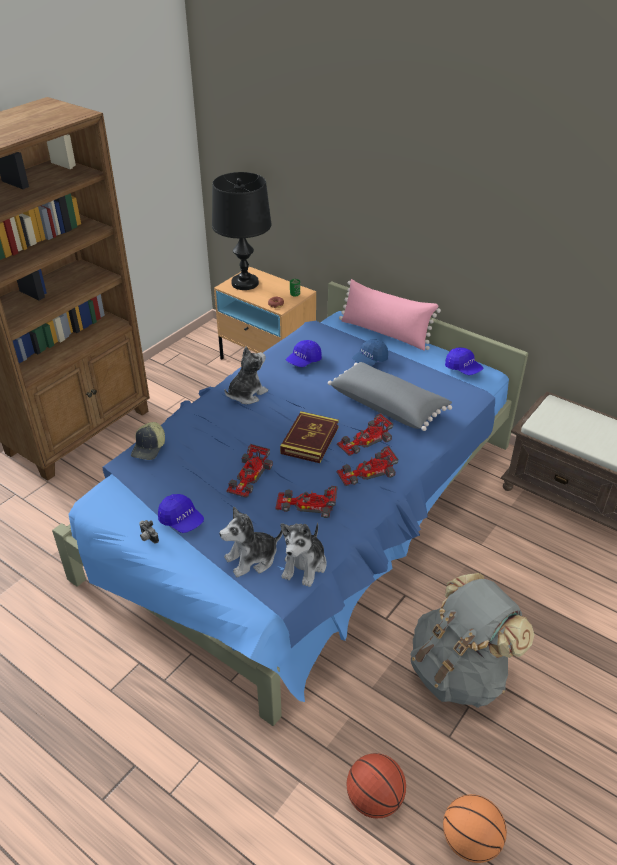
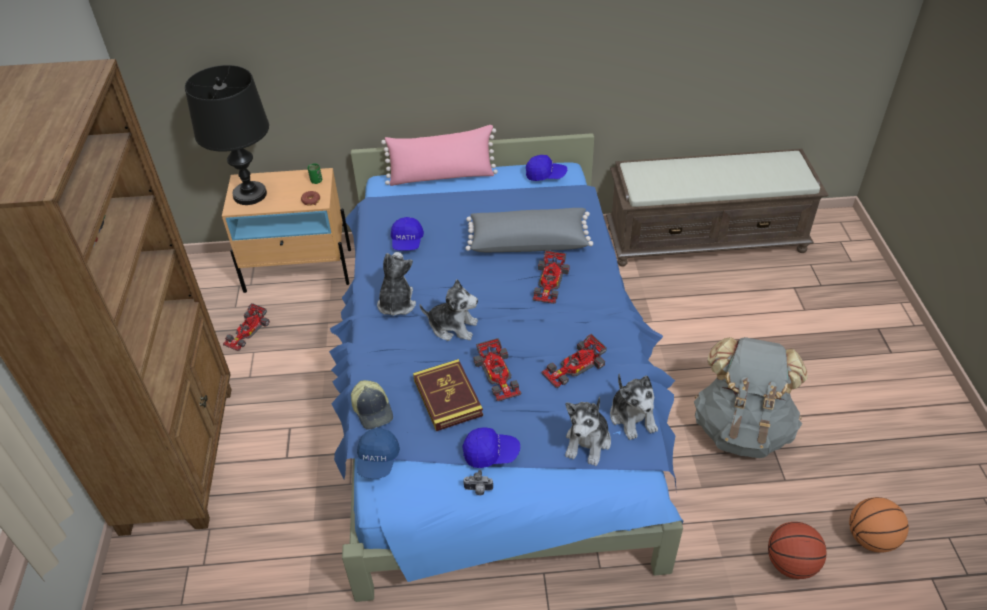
camera: 40 degrees left, 5 degrees up
(262, 429) = (453, 327): none -> plush toy
(310, 440) = (507, 310): book -> book (448, 398)
(367, 472) = (585, 308): toy car -> toy car (246, 332)
(370, 360) = (463, 209): blue cap -> blue cap (378, 460)

